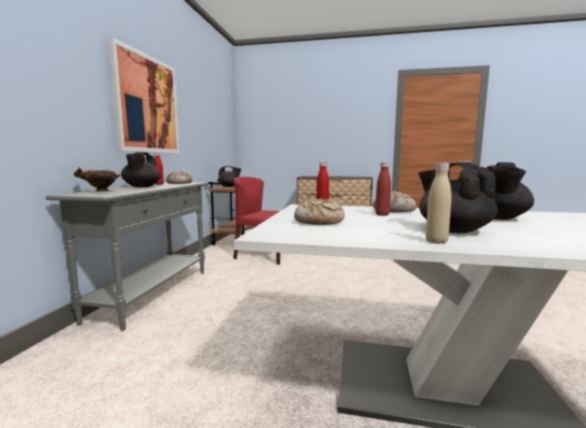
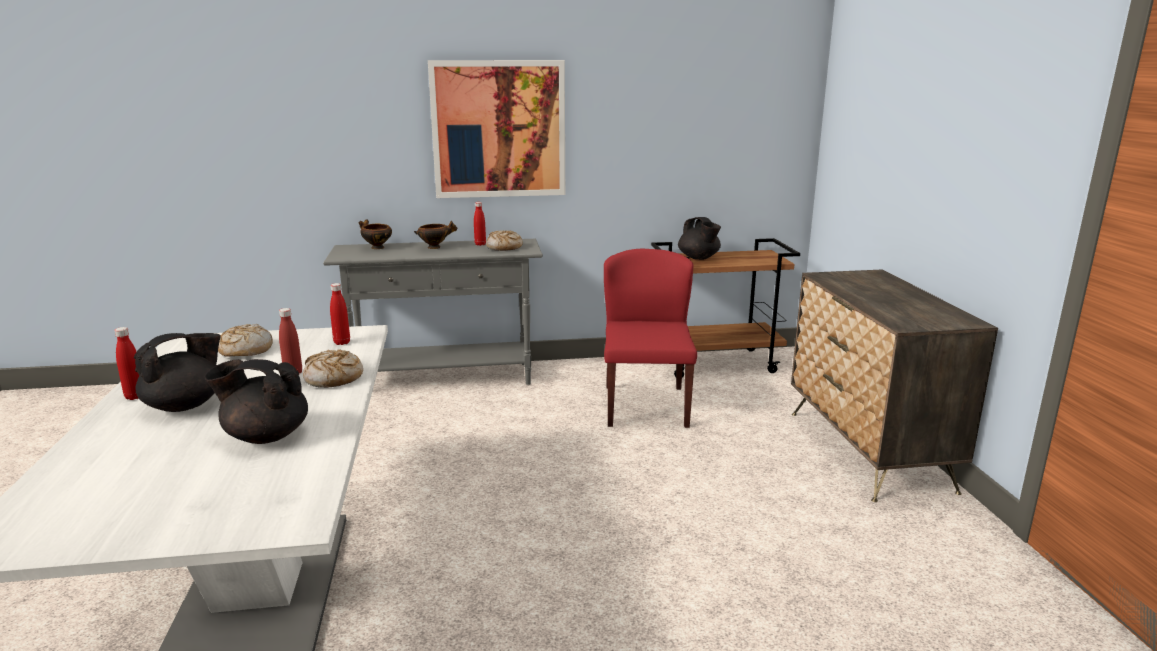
camera: 70 degrees right, 10 degrees up
(141, 187) = (435, 247): black teapot -> bowl
(436, 241) = (135, 396): beige bottle -> red bottle

